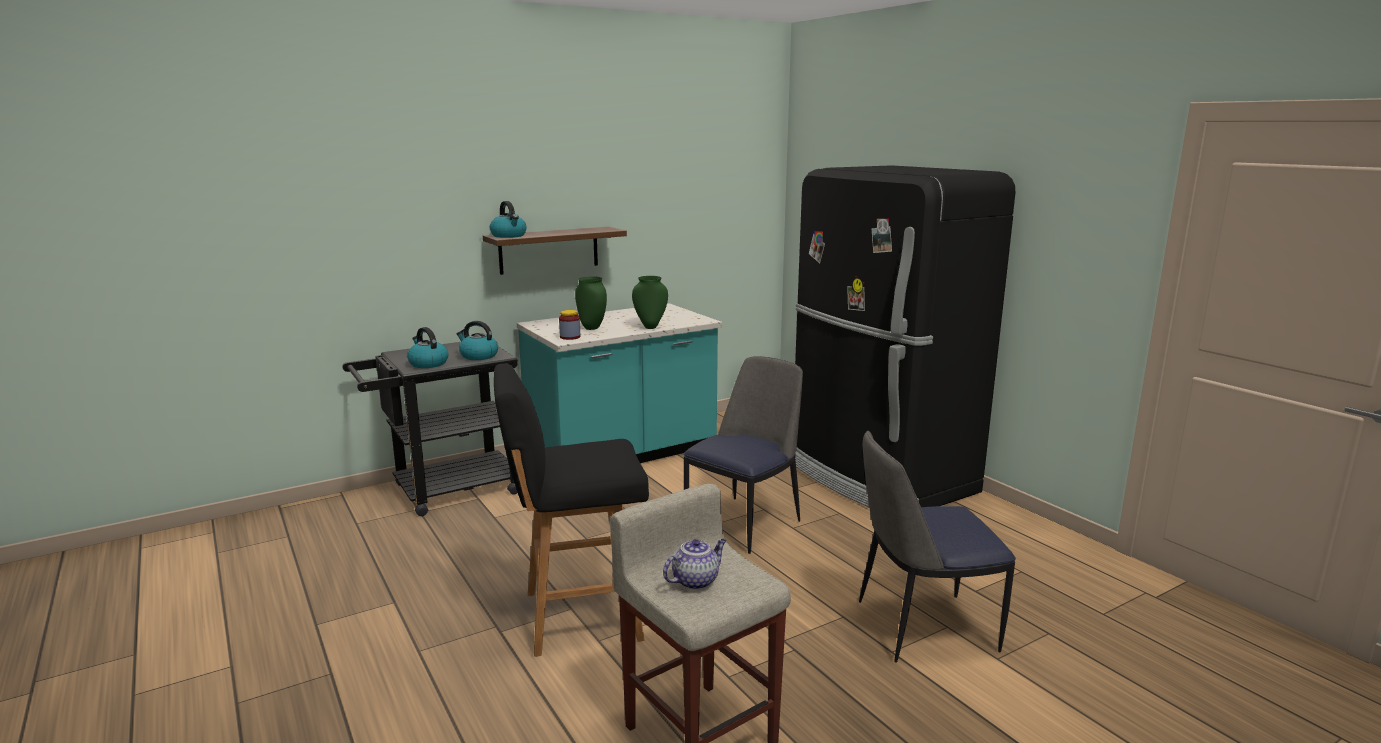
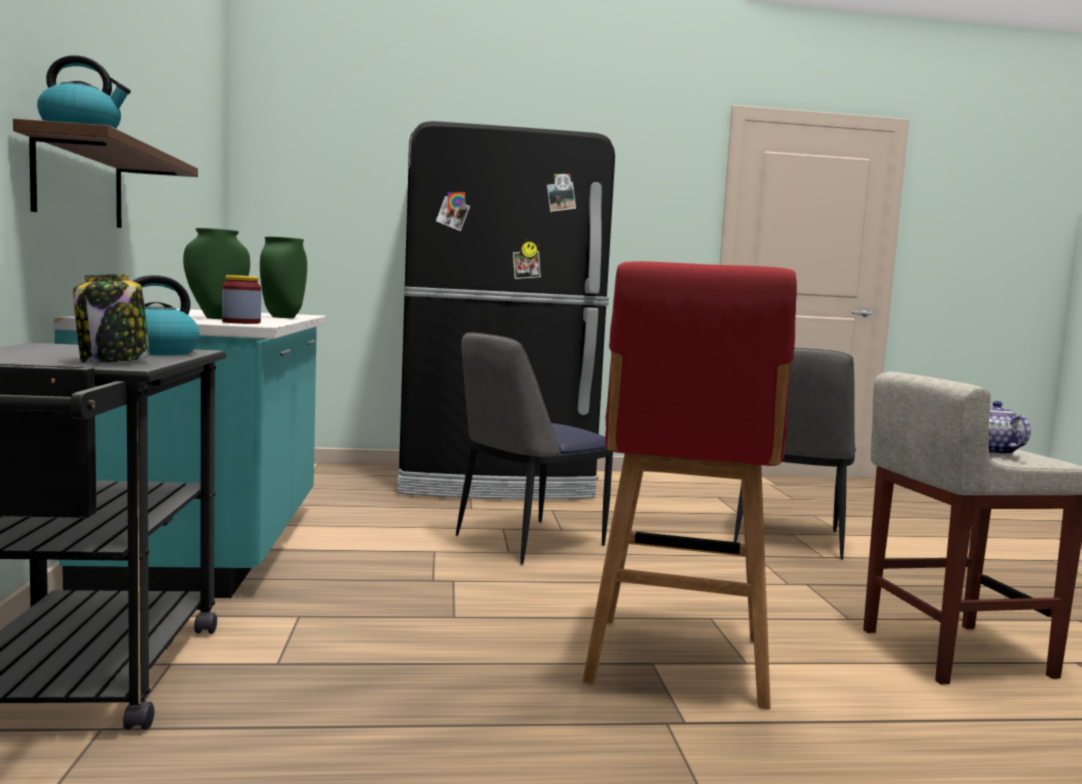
camera: 65 degrees left, 10 degrees down
(428, 363) = (113, 361): kettle -> jar
(577, 616) = (677, 663): black stool -> red stool
(745, 523) = (526, 542): chair -> chair turned 105 degrees counterclockwise

